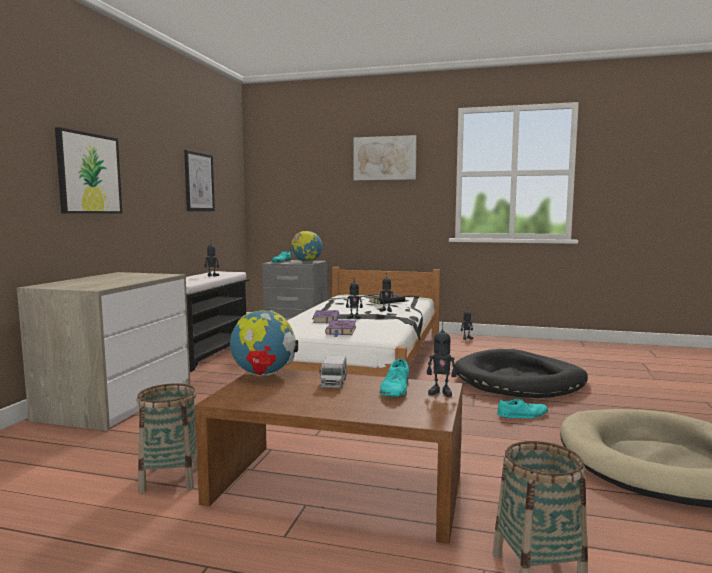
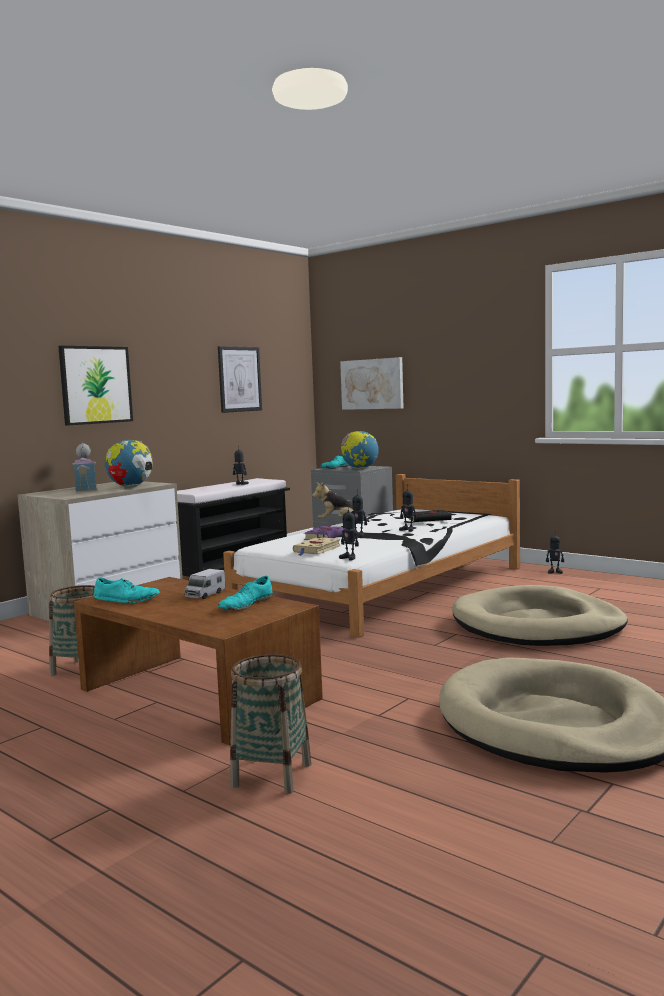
camera: 25 degrees right, 0 degrees up
(94, 280) = (86, 489): none -> toy house
(264, 375) = (162, 583): globe -> globe (130, 487)
(314, 307) = (339, 522): none -> plush toy
(341, 331) = (316, 549): purple book -> beige book
(384, 158) = (459, 336): picture -> picture (372, 384)
(440, 392) = (279, 610): toy robot -> toy robot (349, 558)
(519, 380) = (537, 625): black dog bed -> beige dog bed
(522, 415) = (475, 660): turquoise shoe -> turquoise shoe (126, 599)

